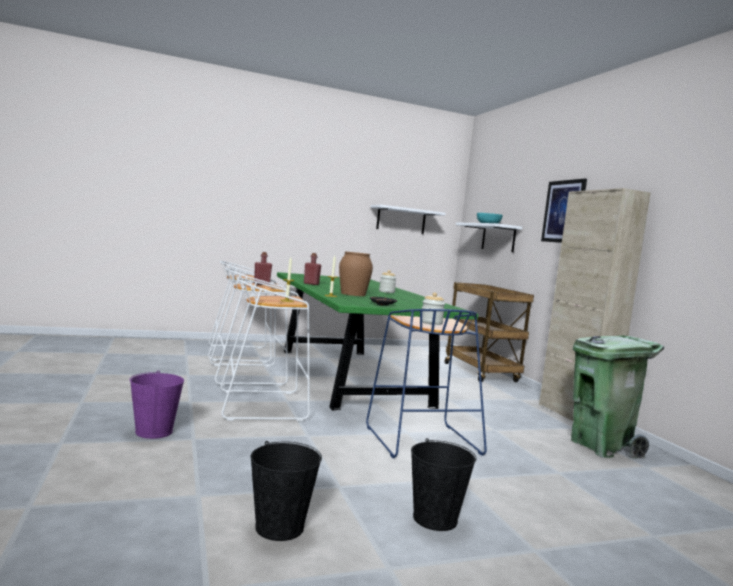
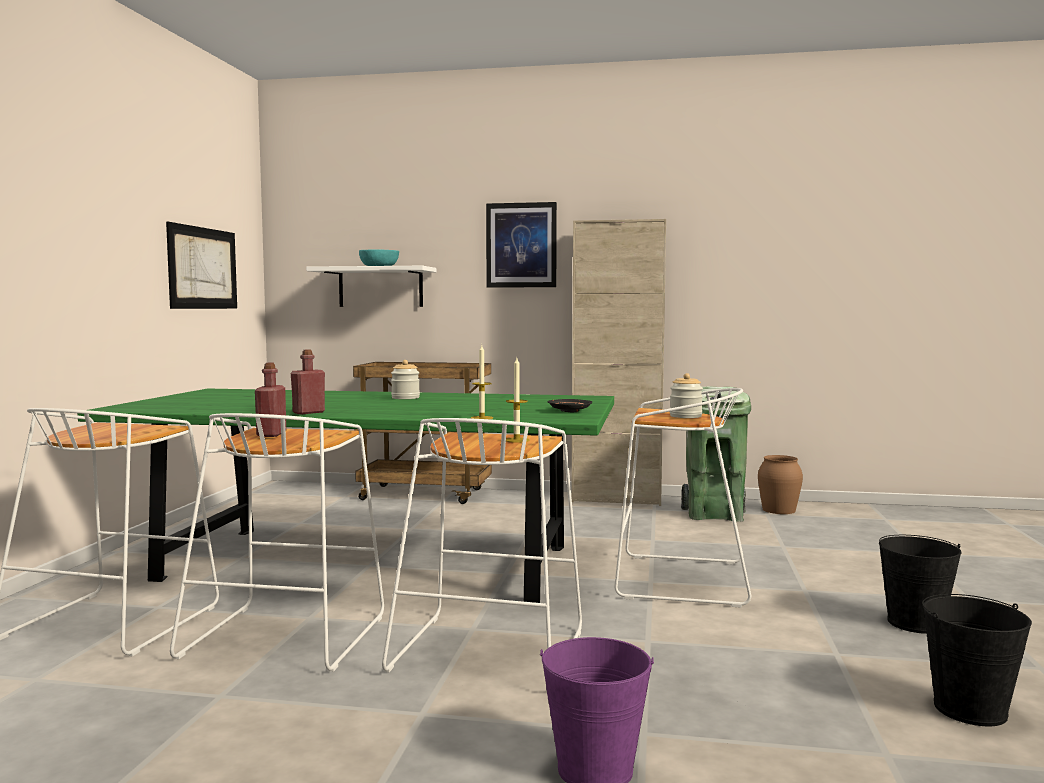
camera: 60 degrees left, 0 degrees up
(352, 294) = (449, 410): brown vase -> brown vase (779, 510)
(401, 220) = (203, 268): white shelf -> picture
(420, 439) = (678, 580): blue stool -> white stool

